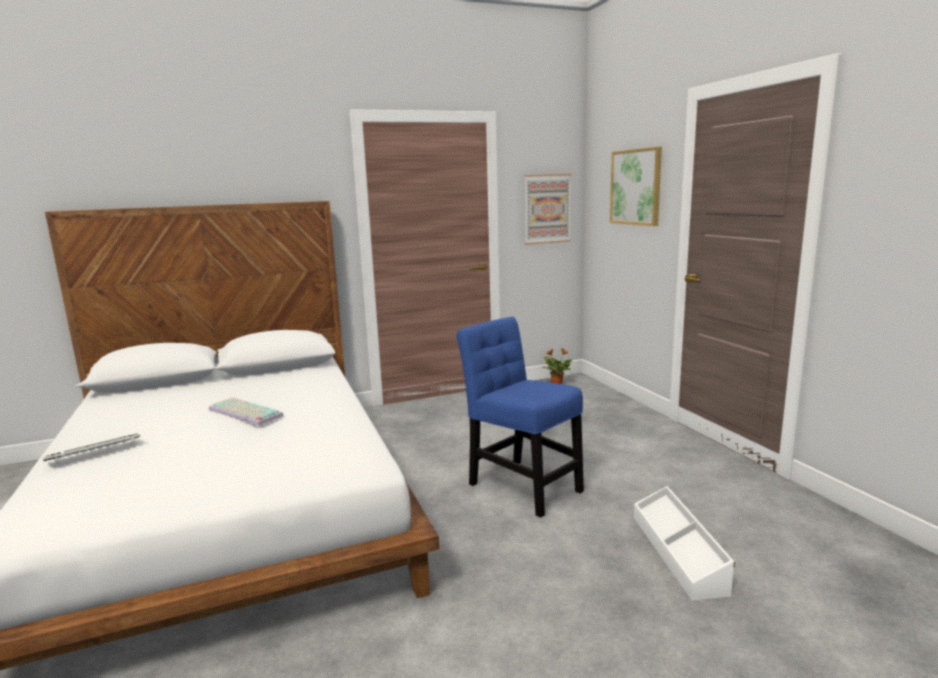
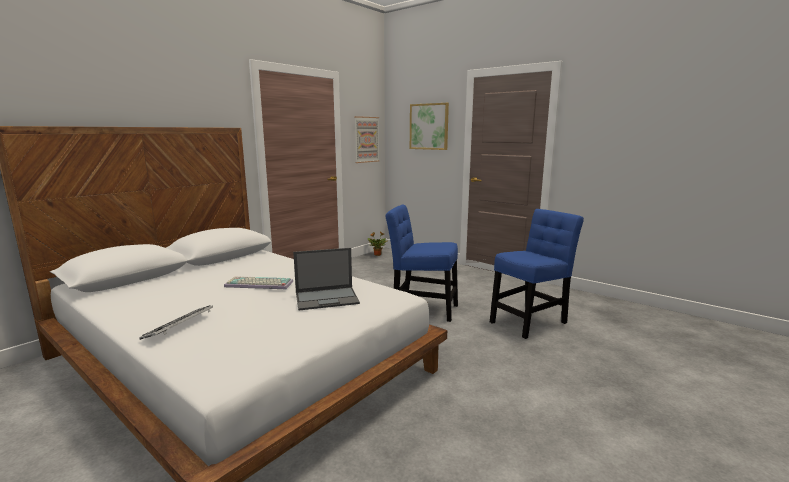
camera: 30 degrees left, 0 degrees up
(279, 449) = (327, 298): none -> laptop
(679, 552) = (530, 321): white storage box -> blue chair

